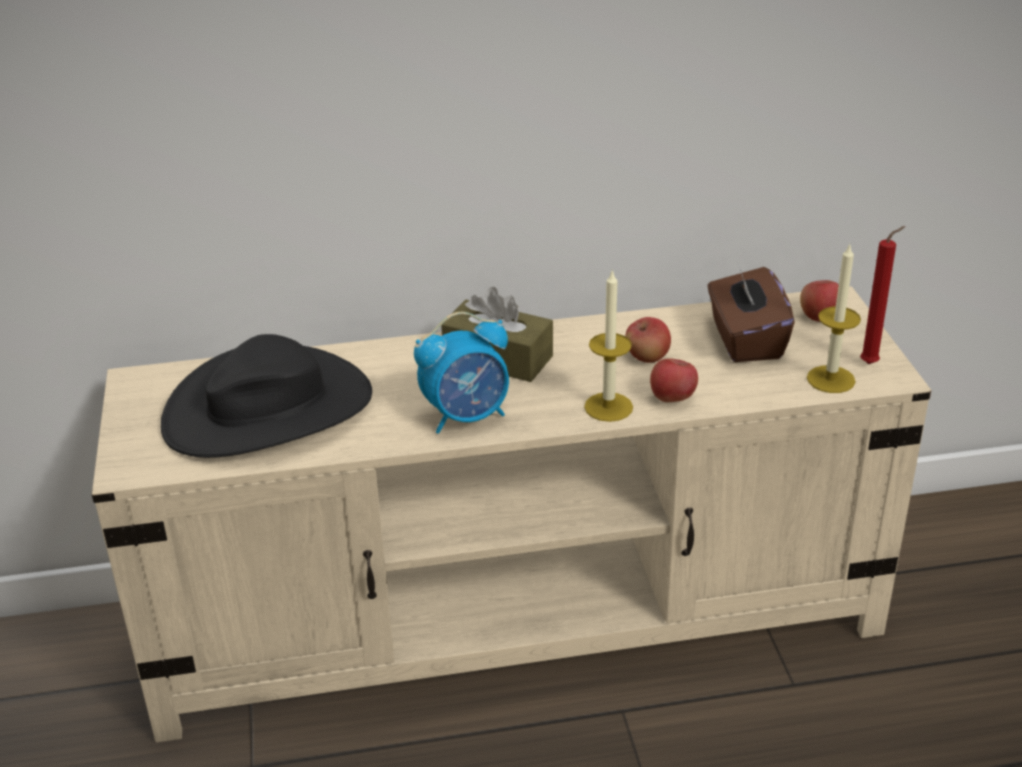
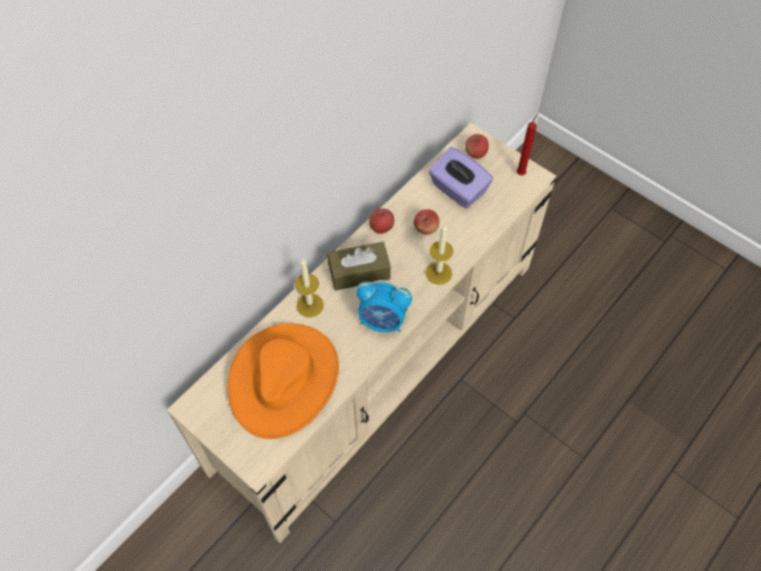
camera: 40 degrees left, 25 degrees up
(268, 409) = (284, 379): black hat -> orange hat
(467, 416) = (383, 321): alarm clock -> alarm clock turned 75 degrees clockwise
(672, 398) = (460, 249): apple -> apple (381, 227)
(745, 340) = (457, 190): brown tissue box -> purple tissue box
(830, 379) = (513, 194): candle -> candle (310, 305)

